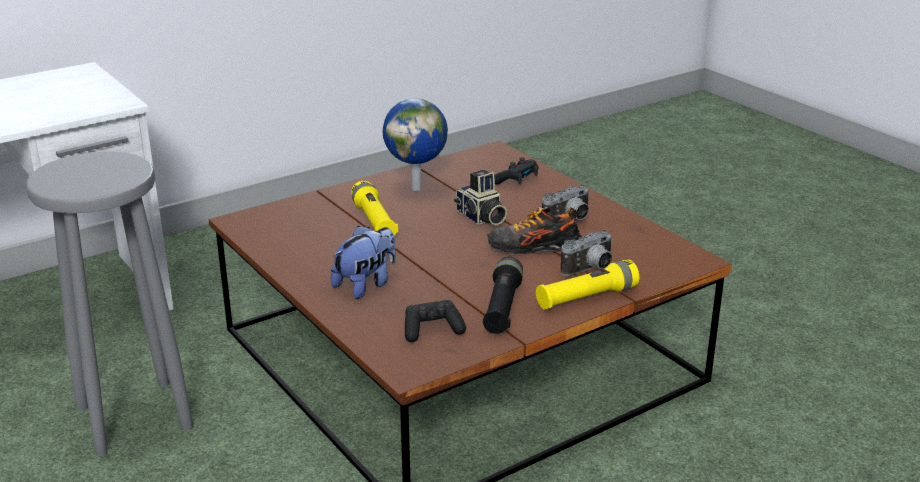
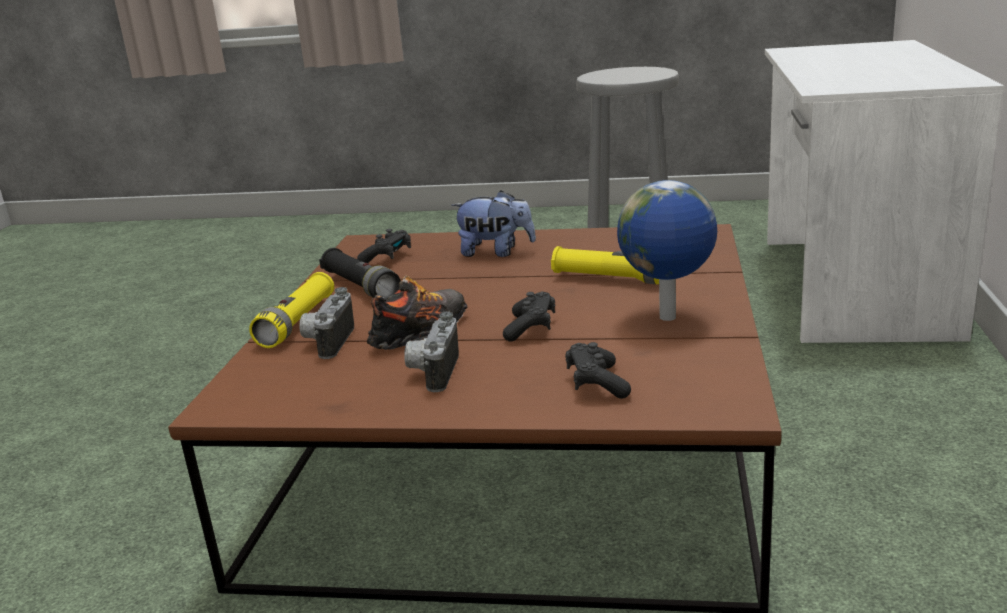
camera: 135 degrees right, 5 degrees down
(366, 284) = (496, 252): plush toy -> plush toy turned 75 degrees counterclockwise
(480, 218) = (531, 328): camera -> black game controller

